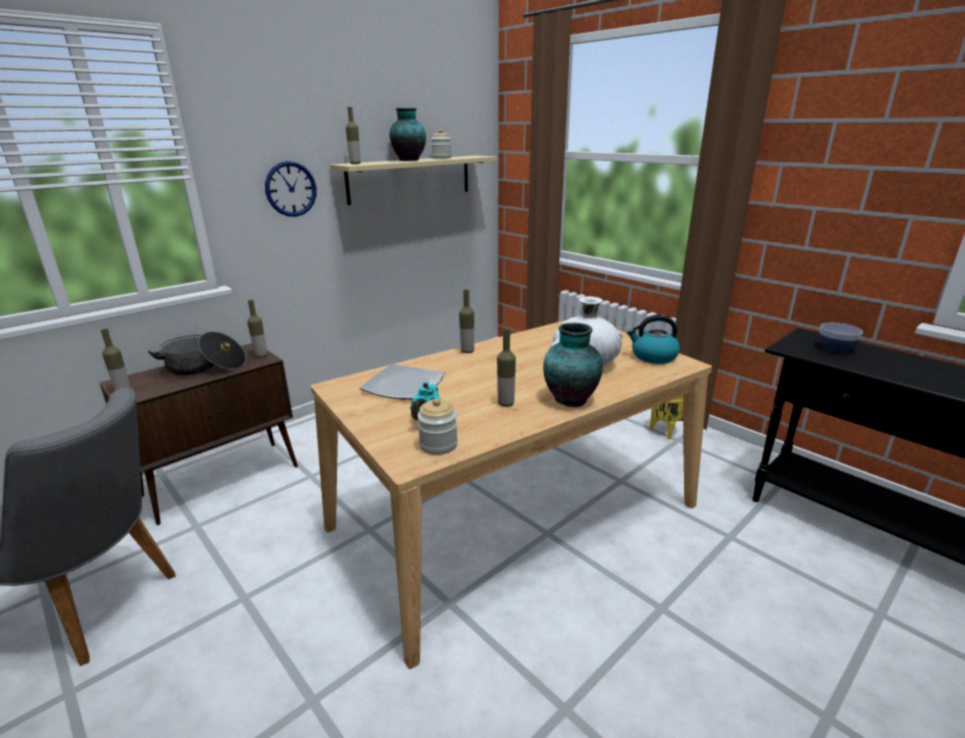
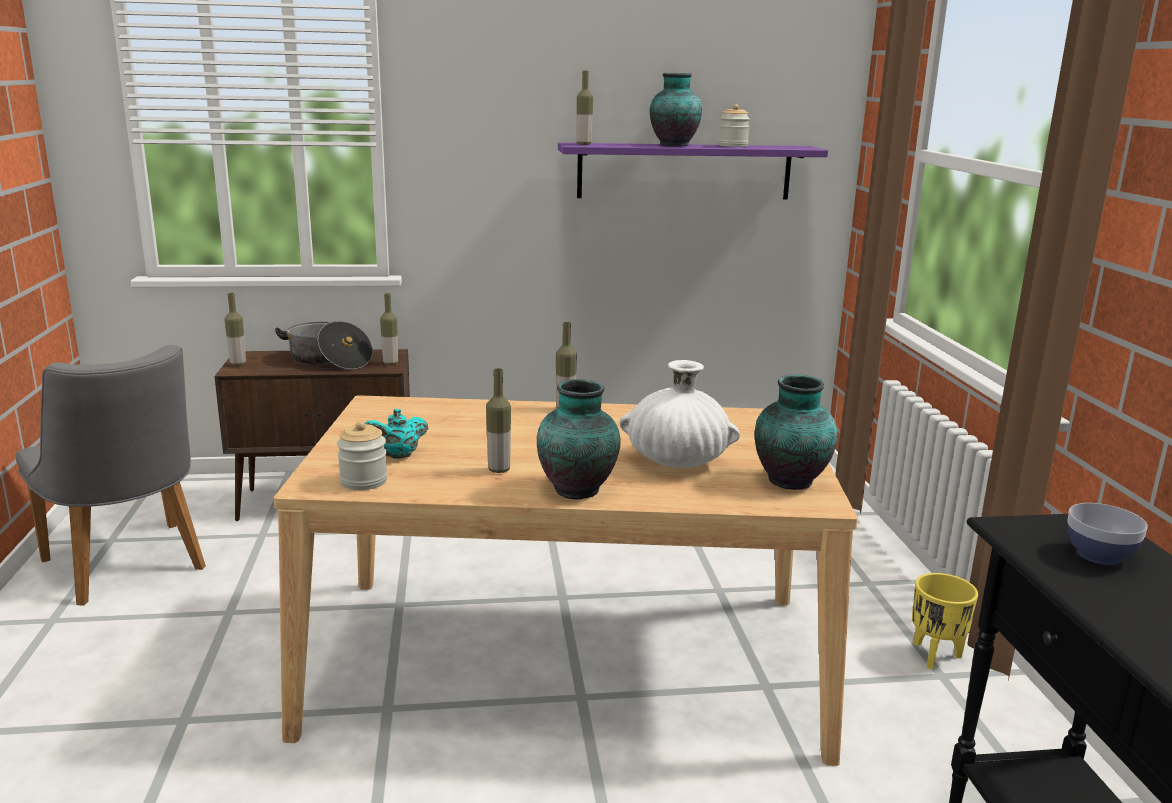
camera: 35 degrees right, 5 degrees down
(291, 189) = (499, 169): wall clock -> none
(403, 386) = (434, 421): plate -> none
(411, 178) = (684, 171): beige shelf -> purple shelf
(653, 356) = (791, 482): kettle -> vase

